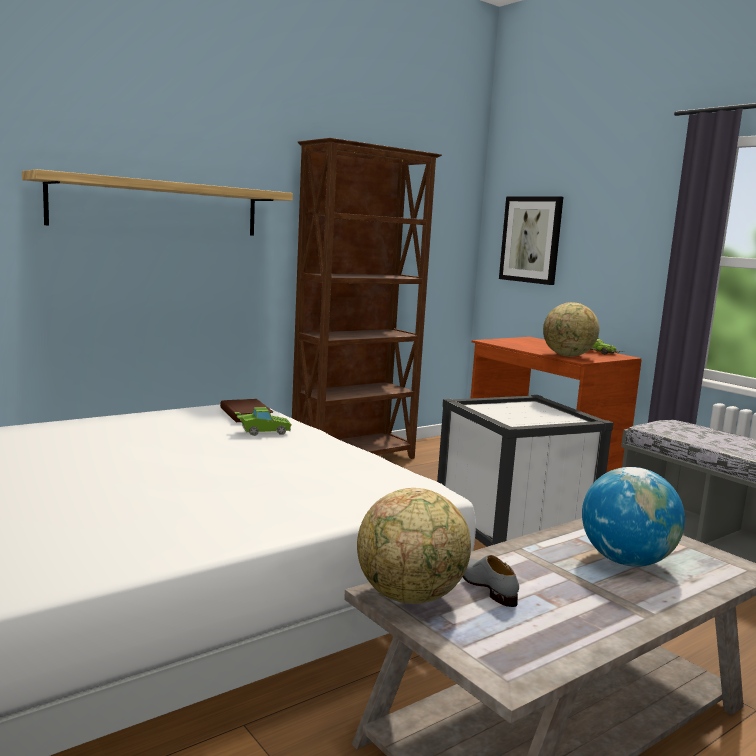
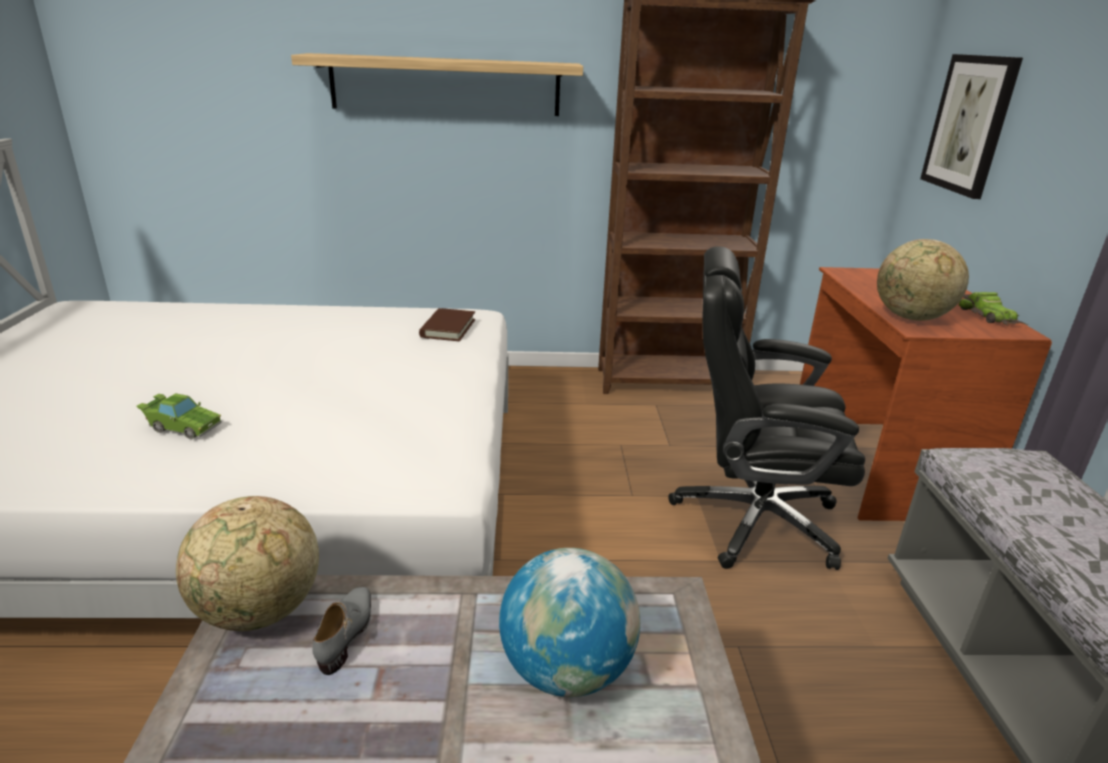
camera: 35 degrees right, 15 degrees up
(262, 432) = (424, 355): green toy car -> green toy car (182, 427)
(512, 523) = (752, 519): white storage box -> black office chair

